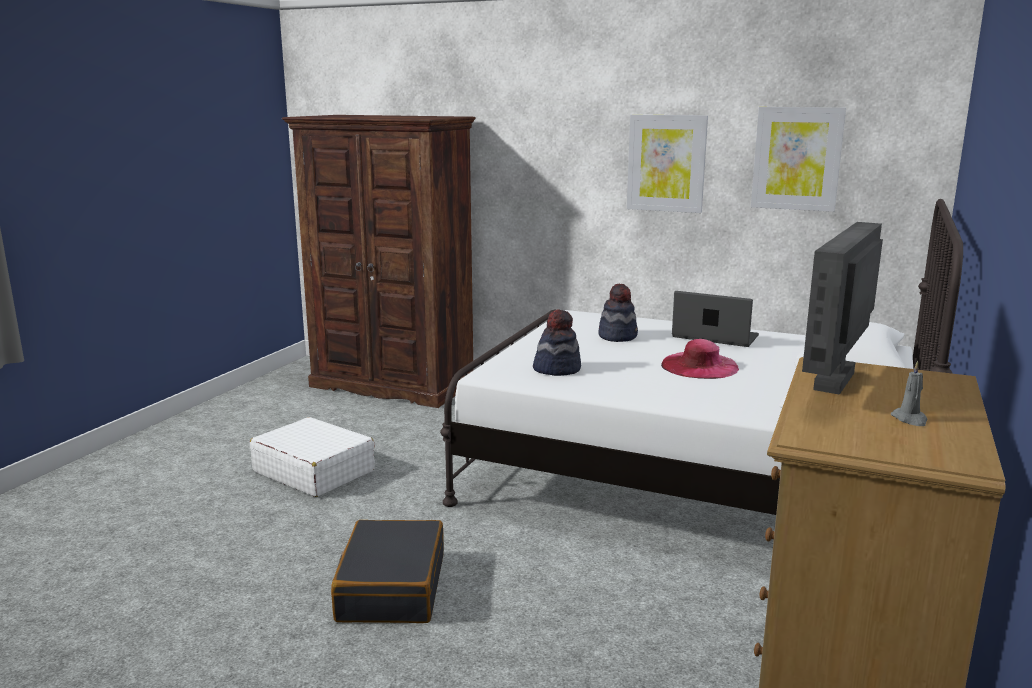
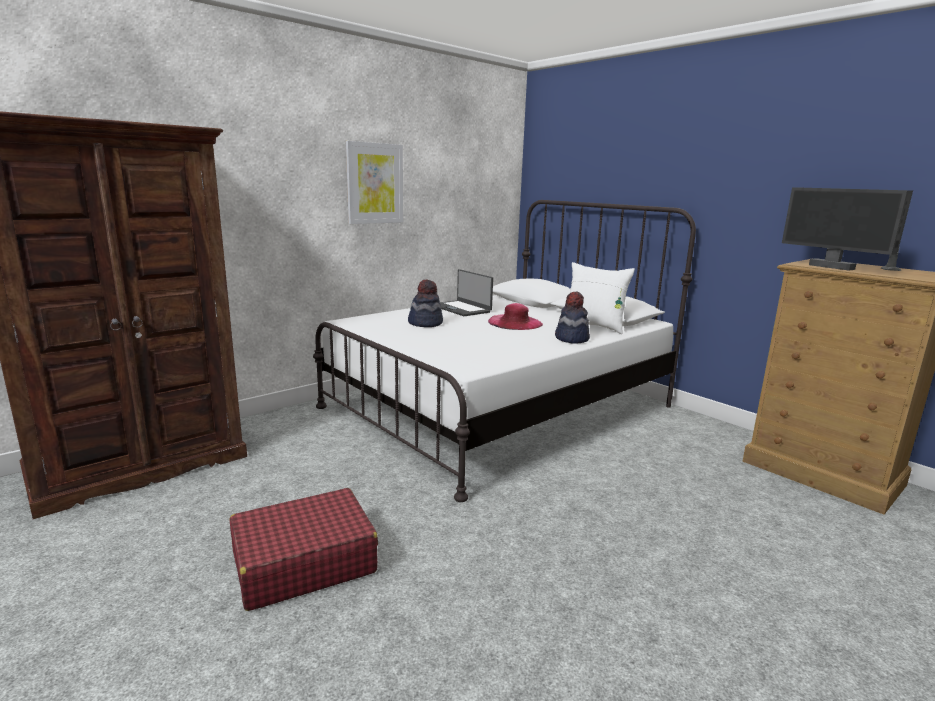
camera: 65 degrees left, 0 degrees up
(314, 471) = (303, 562): white suitcase -> red suitcase
(391, 587) = (589, 562): black suitcase -> none
(557, 369) = (479, 349): hat -> hat (571, 339)
(714, 337) = (461, 309): laptop -> laptop turned 90 degrees counterclockwise
(761, 402) = (593, 327): none -> white pillow
(797, 158) = (453, 179): picture -> none

